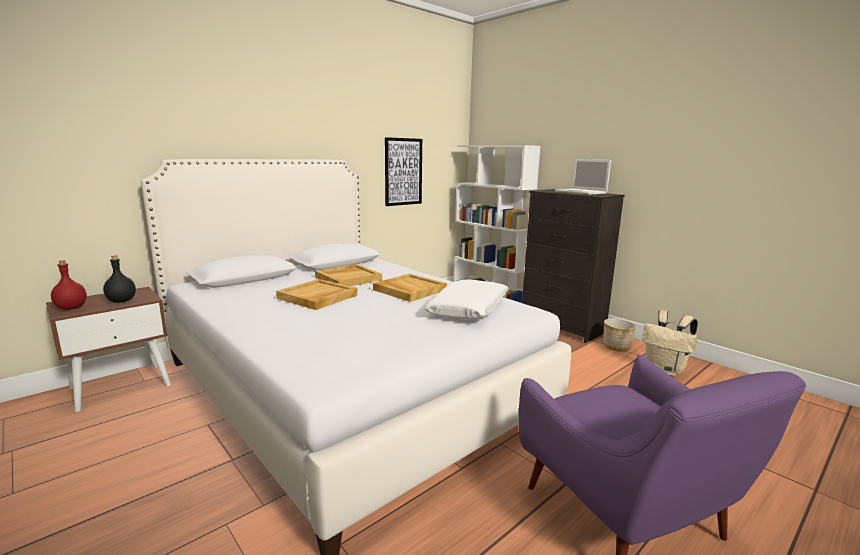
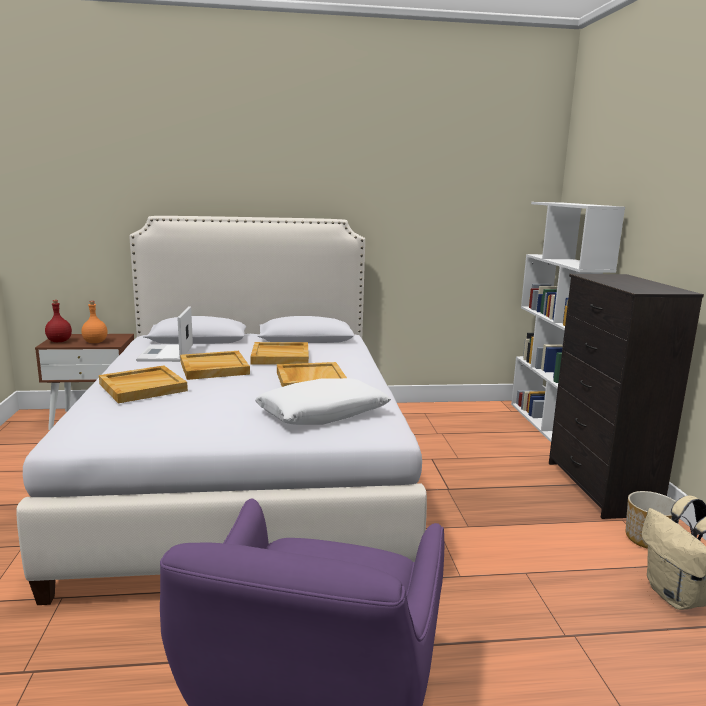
camera: 35 degrees right, 0 degrees up
(122, 301) = (95, 342): black bottle -> orange bottle
(293, 323) = (143, 387): none -> beige tray
(403, 172) = (440, 236): picture -> none
(581, 192) = (639, 283): laptop -> laptop (166, 354)

